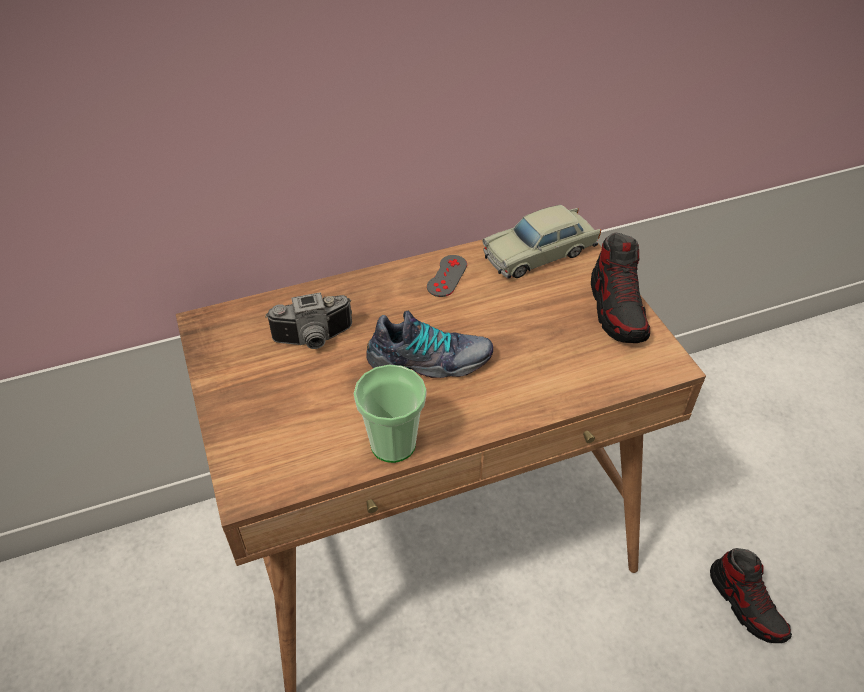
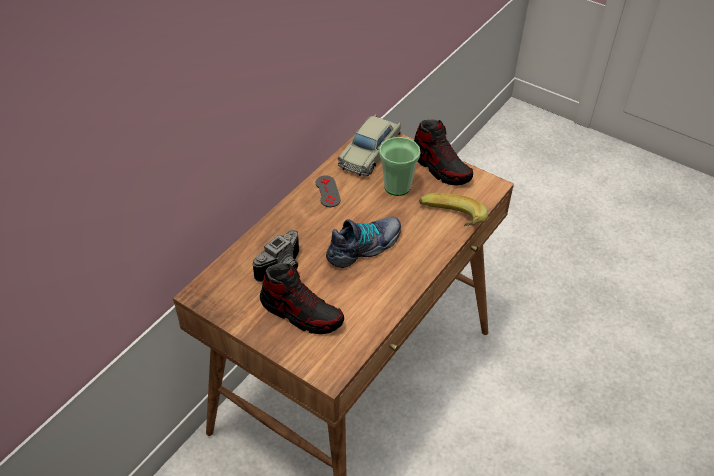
camera: 35 degrees left, 0 degrees up
(393, 444) = (387, 303): cup -> cup (397, 187)
(565, 387) = (450, 225): none -> banana
(746, 604) = (554, 318): shoe -> shoe (301, 313)

